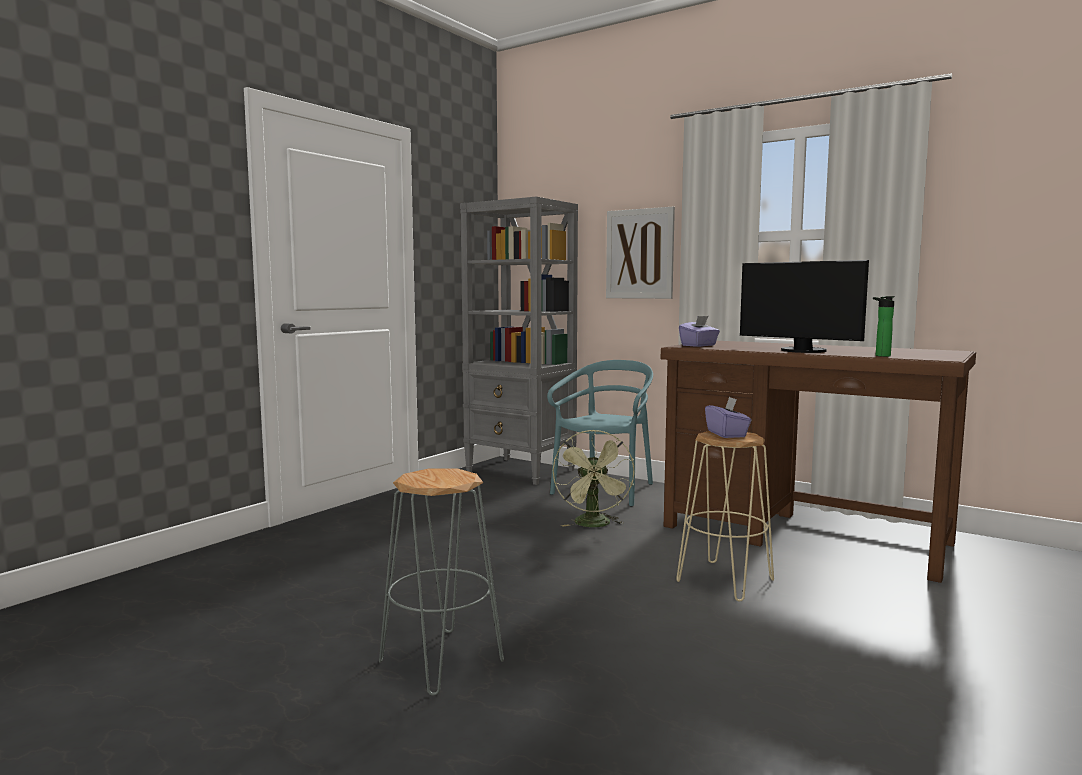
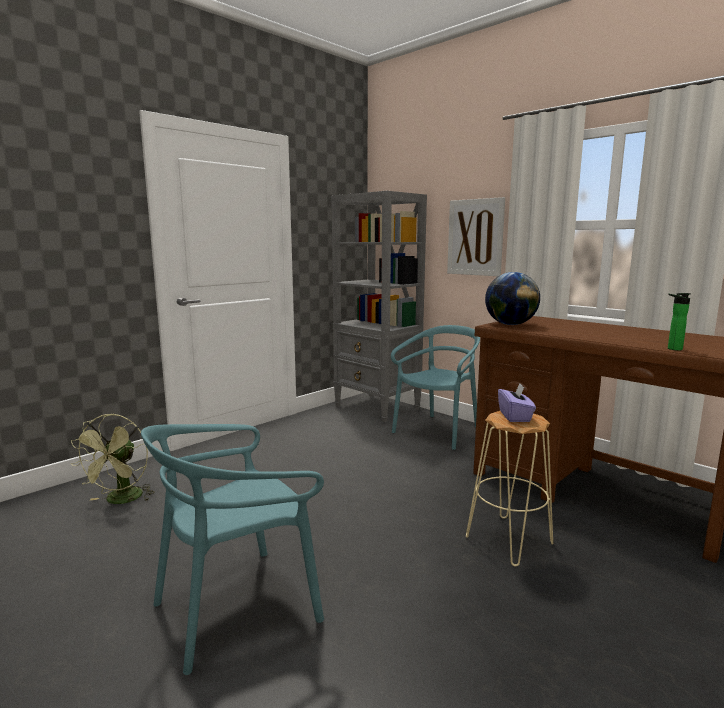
camera: 10 degrees right, 5 degrees up
(440, 661) = (237, 607): grey stool -> turquoise chair
(594, 525) = (416, 468): green fan -> green fan (121, 500)
(699, 345) = (510, 324): purple tissue box -> globe
(801, 351) = (599, 337): monitor -> none

